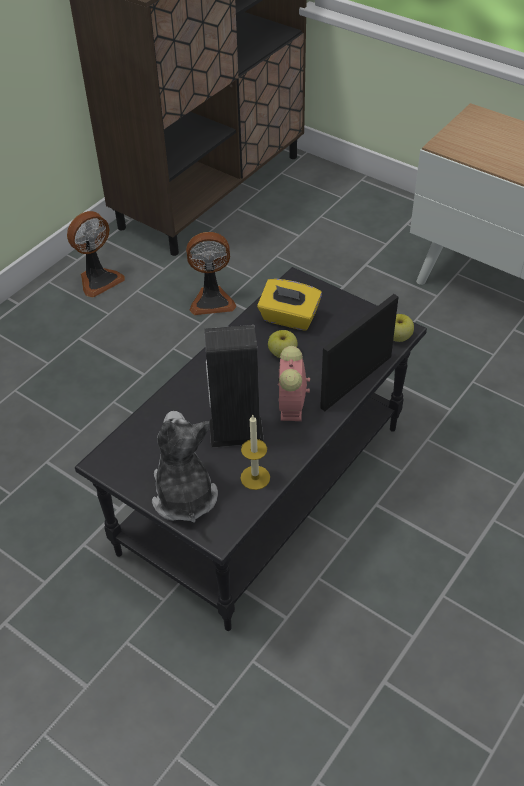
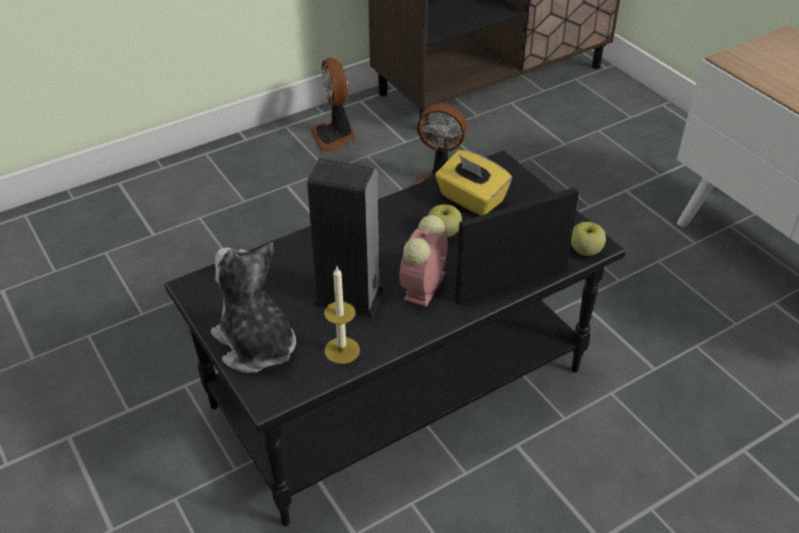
camera: 20 degrees right, 5 degrees down
(98, 280) = (334, 136): fan -> fan turned 90 degrees clockwise
(184, 495) = (256, 345): plush toy -> plush toy turned 45 degrees counterclockwise

